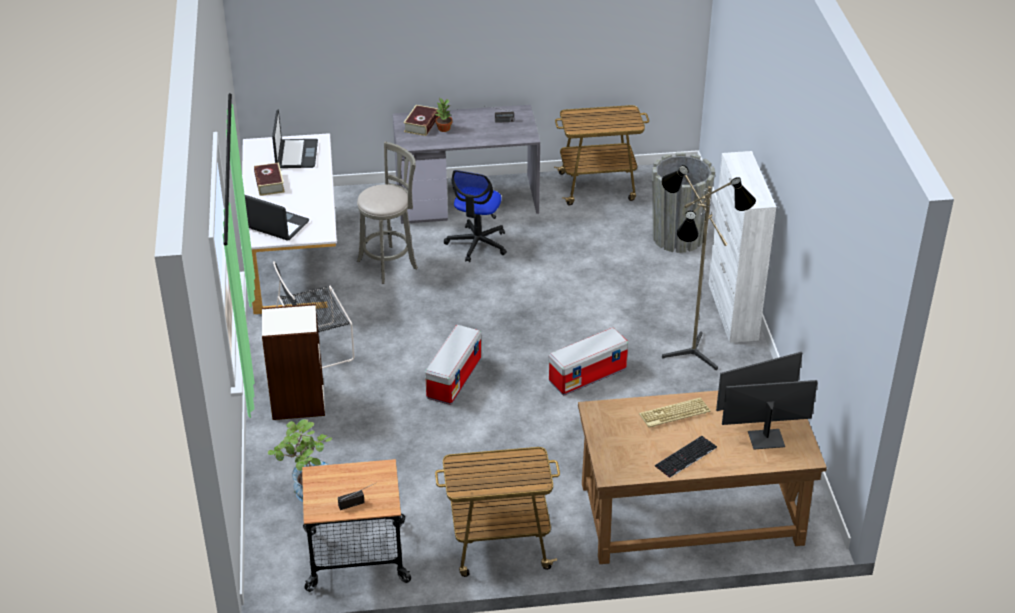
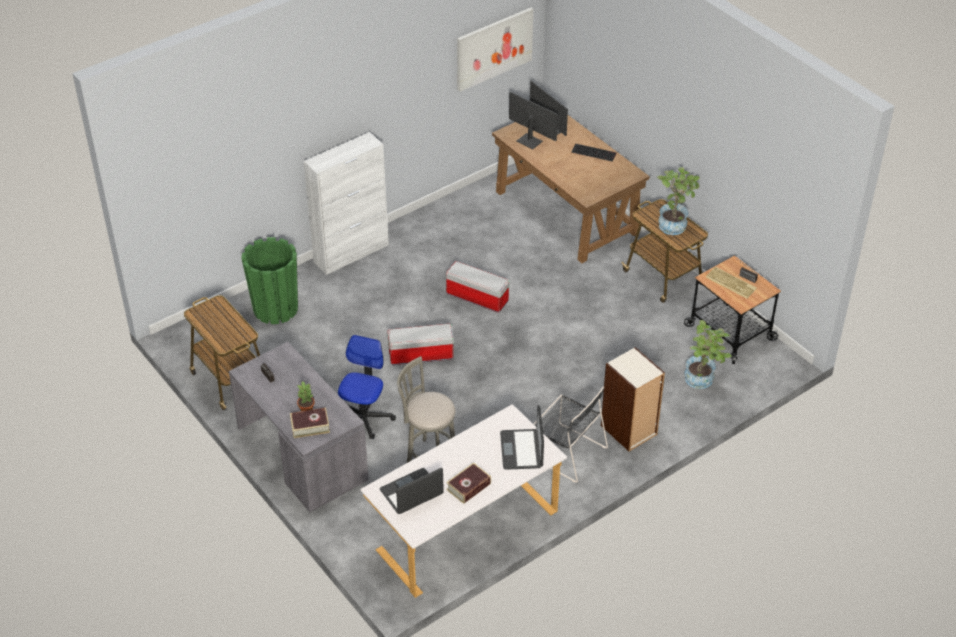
camera: 120 degrees left, 5 degrees up
(454, 378) = (534, 361): storage box -> storage box (420, 355)
(477, 244) = (364, 418): office chair -> office chair turned 60 degrees counterclockwise
(494, 477) = (674, 224): none -> potted plant
(674, 414) = (561, 167): keyboard -> keyboard (731, 283)
(677, 237) = (275, 309): grey planter -> green planter
(689, 357) = (419, 258): floor lamp -> none
(849, 306) = (494, 48): none -> picture

